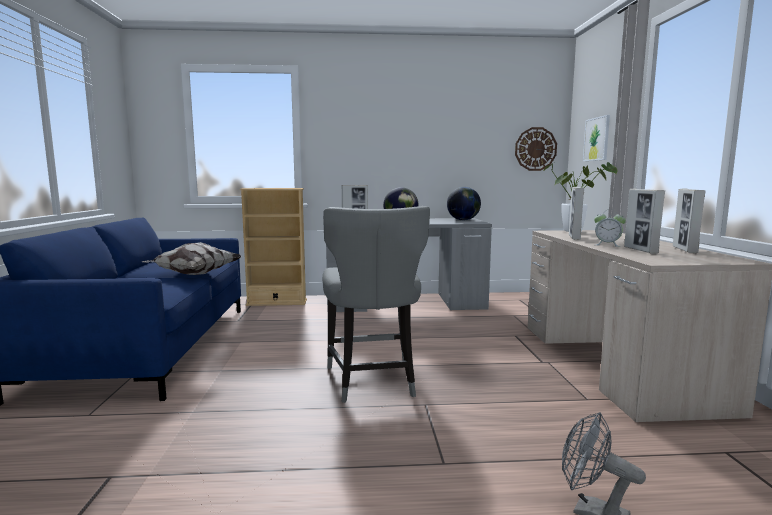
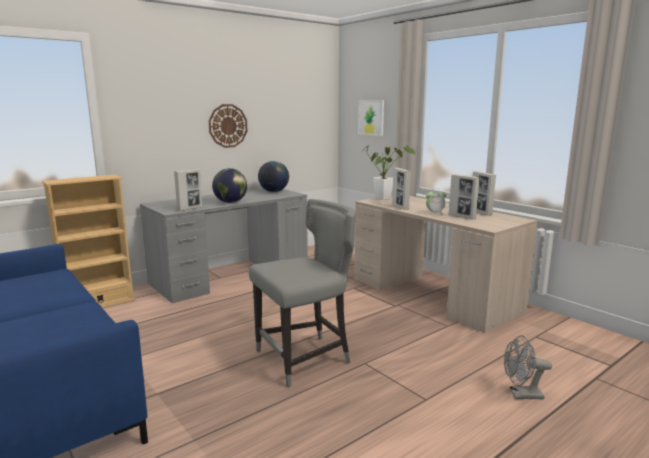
camera: 35 degrees left, 5 degrees up
(193, 274) = (71, 300): pillow -> none
(372, 381) = (305, 358): grey chair -> grey chair turned 75 degrees counterclockwise
(535, 149) = (316, 122): wall clock -> wall clock (228, 126)

